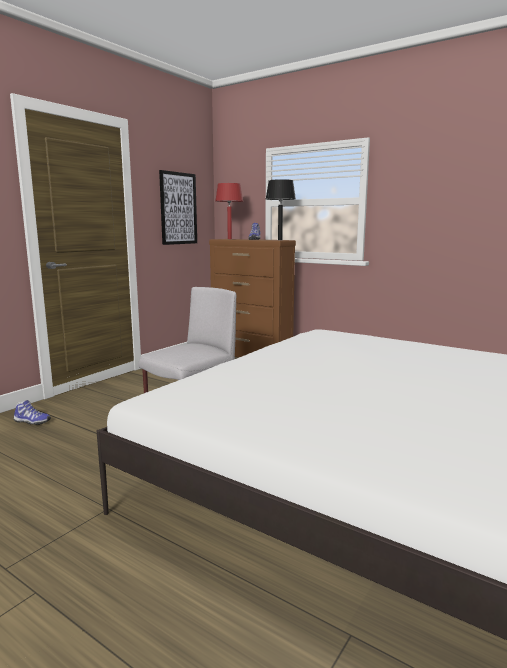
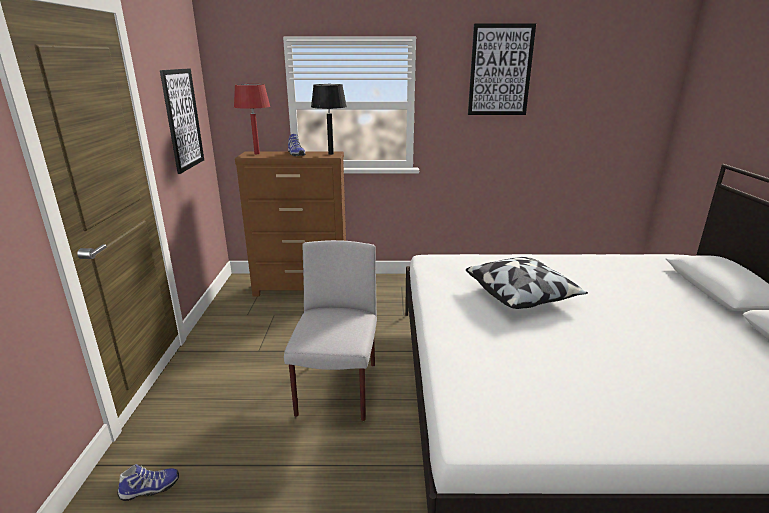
camera: 35 degrees left, 10 degrees up
(353, 358) = (522, 295): none -> pillow
(451, 162) = (500, 70): none -> picture

